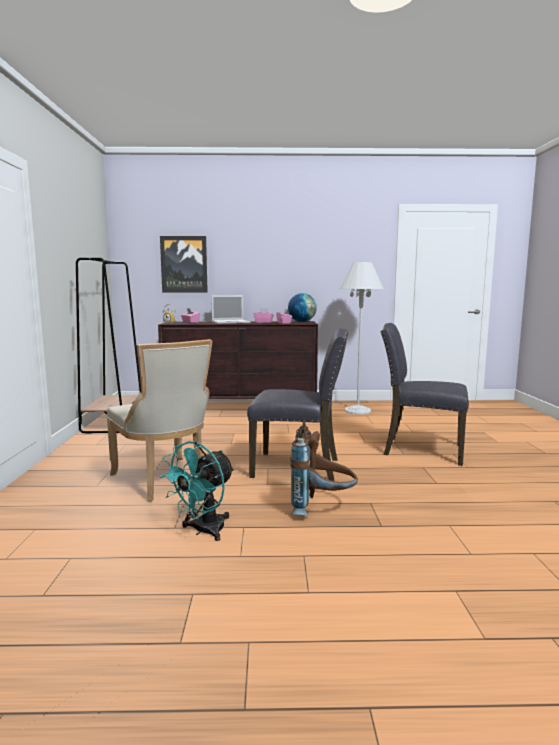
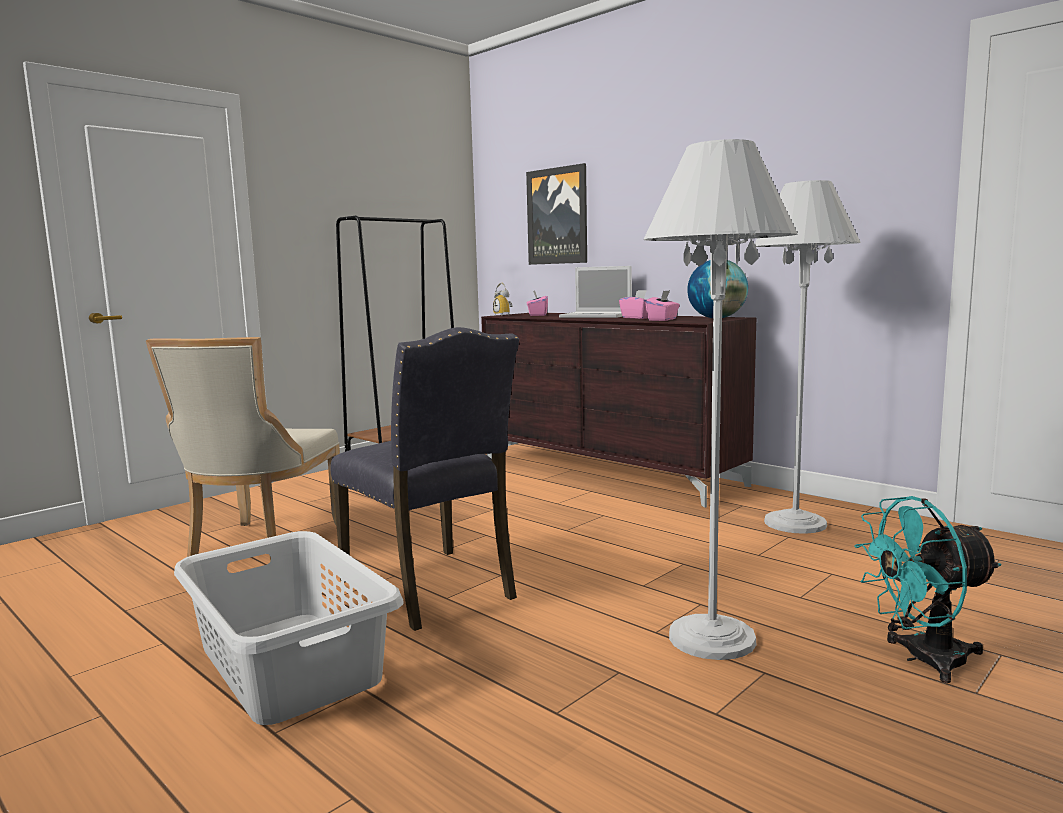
camera: 45 degrees right, 0 degrees up
(203, 531) = (128, 627): turquoise fan -> turquoise fan (922, 659)
(321, 508) = (290, 663): brown backpack -> grey laundry basket
(420, 450) = (711, 638): grey chair -> white floor lamp

